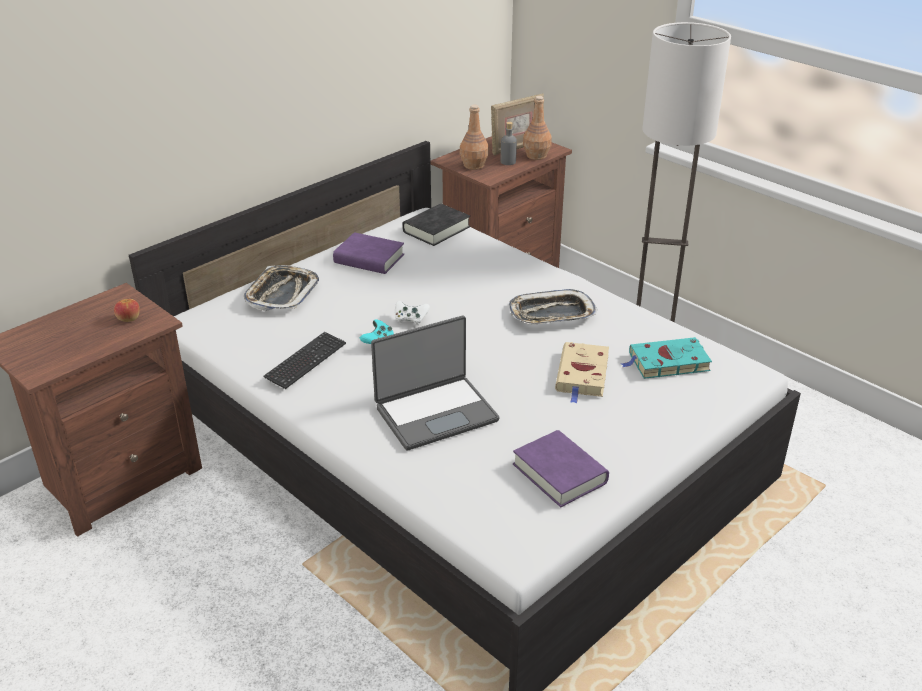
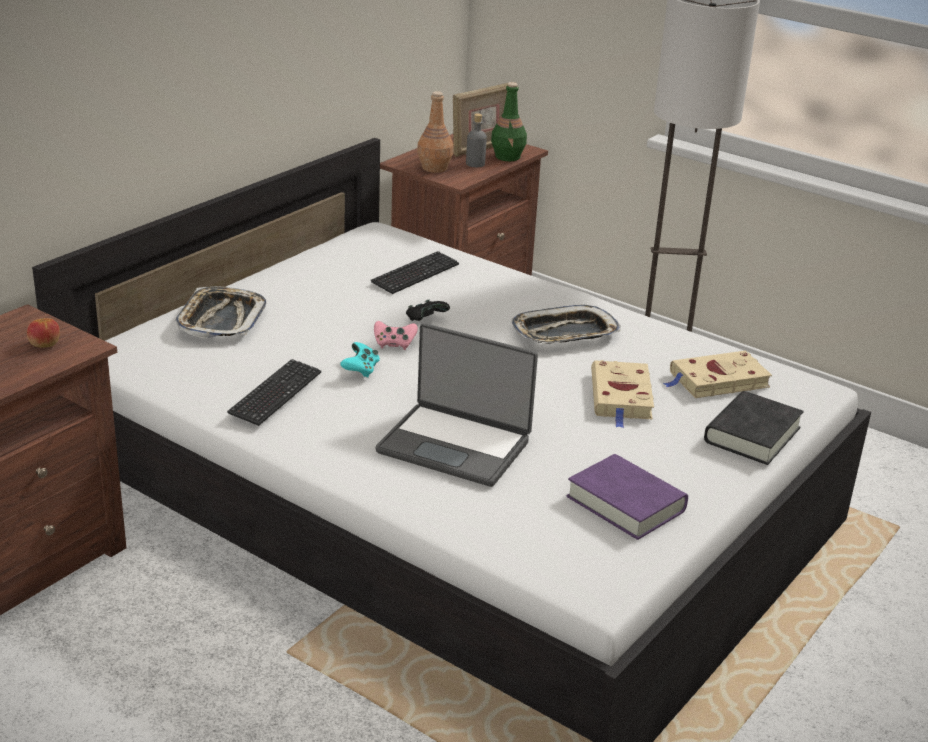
camera: 10 degrees left, 5 degrees down
(369, 259) = (321, 279): purple book -> none
(410, 319) = (394, 344): white game controller -> pink game controller
(435, 413) = (455, 445): laptop -> laptop turned 60 degrees clockwise
(436, 229) = (396, 245): black book -> black book (752, 435)
(441, 298) = (425, 320): none -> black game controller
(444, 257) = (415, 274): none -> keyboard
(536, 155) = (508, 157): brown bottle -> green bottle
(666, 362) = (716, 380): turquoise book -> beige book

